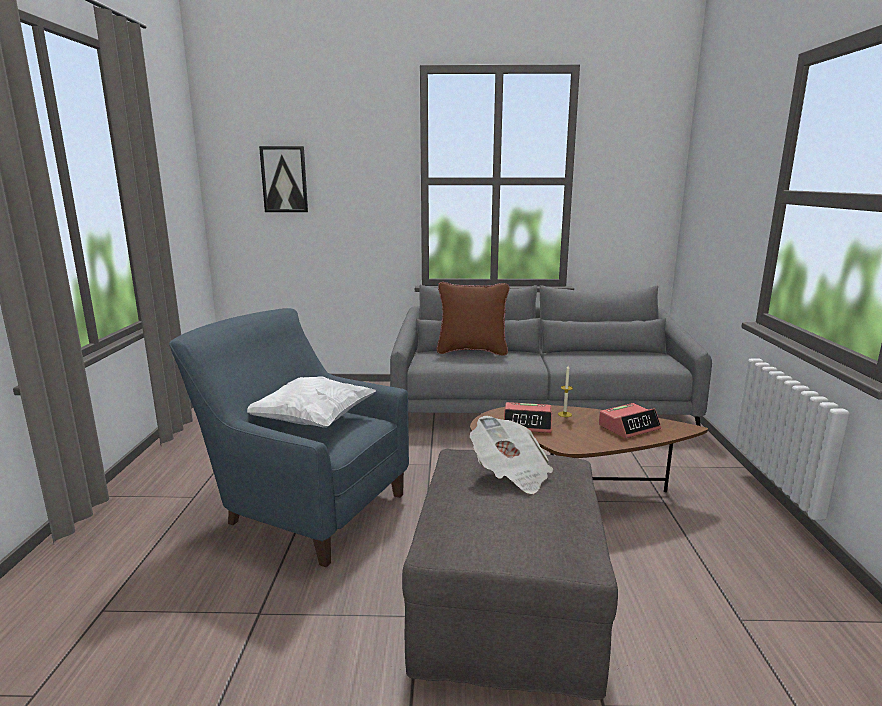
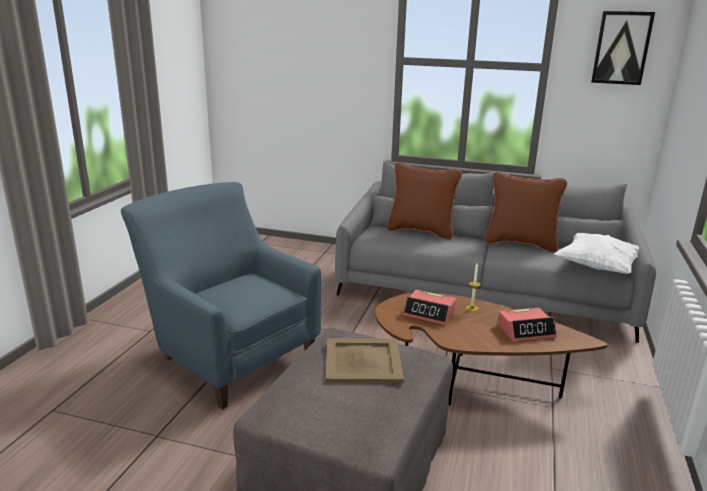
camera: 15 degrees right, 5 degrees up
(284, 179) = (273, 53): picture -> picture (621, 48)
(312, 422) = (234, 286): white pillow -> white pillow (597, 267)
(511, 473) = (364, 361): newspaper -> beige tray
(573, 352) = (520, 243): none -> brown pillow

